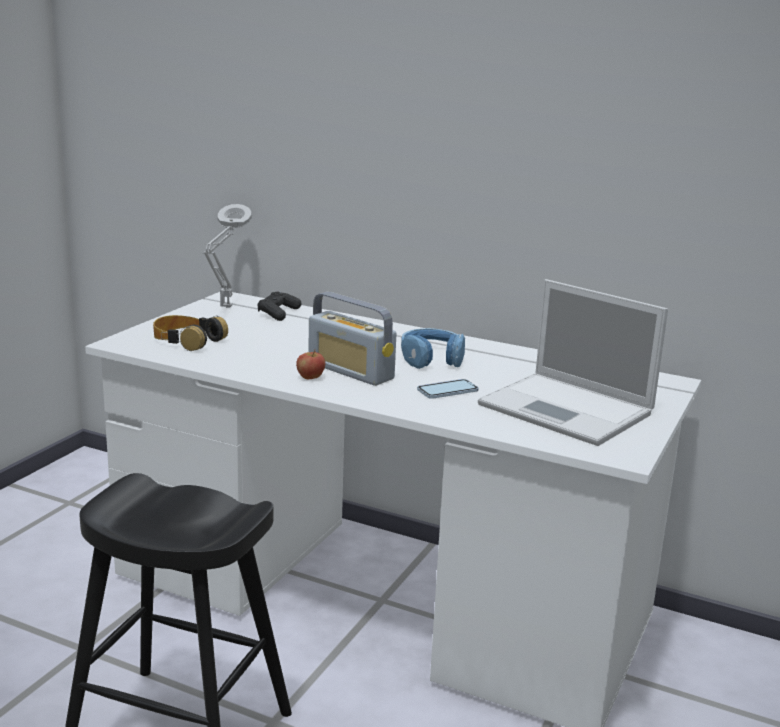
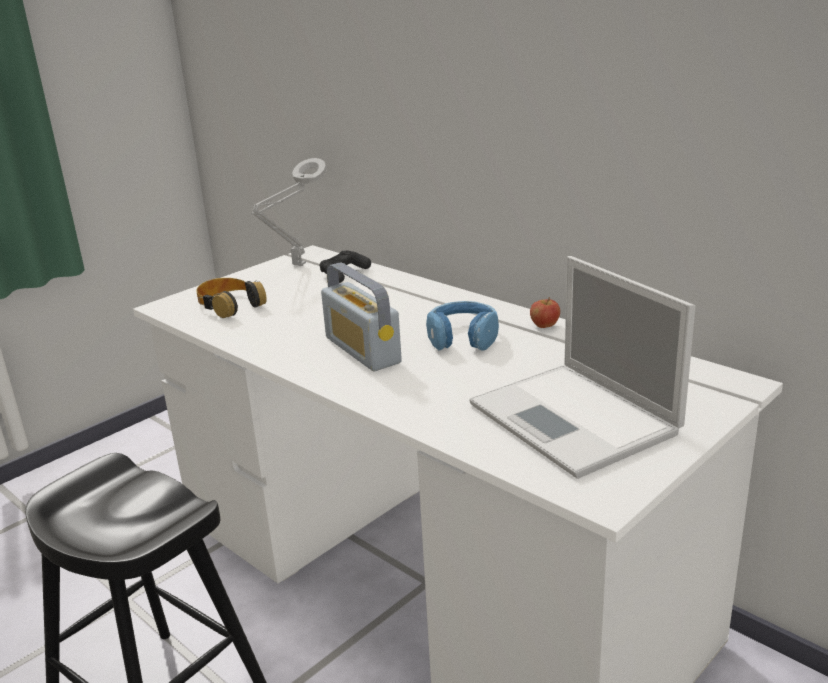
camera: 20 degrees right, 5 degrees up
(310, 377) = (314, 357): apple -> apple (544, 326)
(447, 391) = (449, 383): phone -> none

